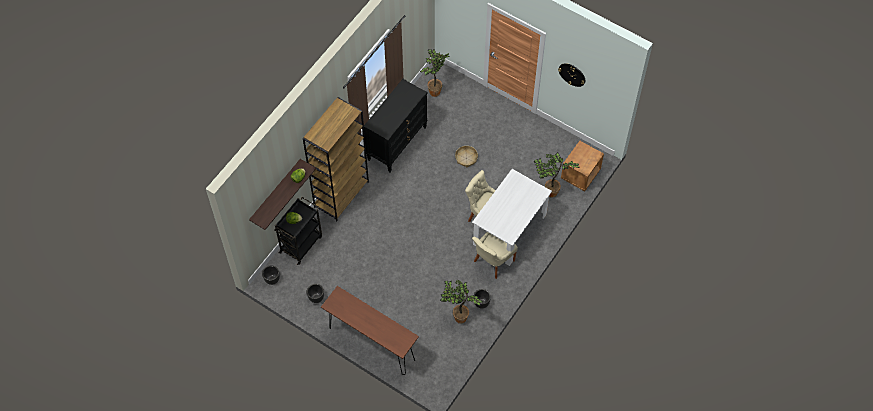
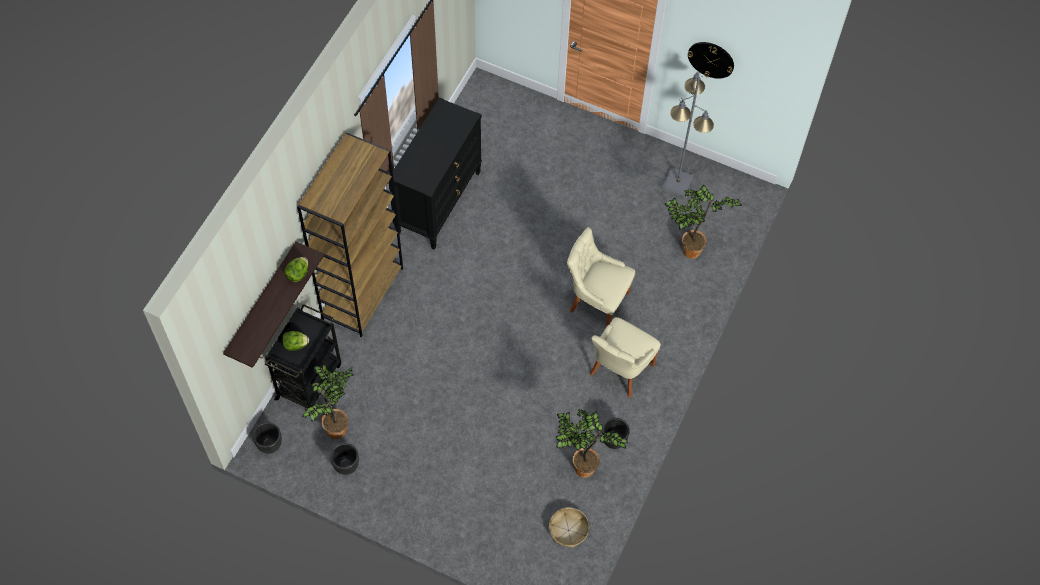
camera: 10 degrees left, 0 degrees up
(371, 344) = (448, 530): brown console table -> none
(435, 90) = (484, 115): potted plant -> potted plant (337, 427)
(466, 158) = (550, 214): basket -> basket (568, 530)
(509, 229) = (637, 317): white dining table -> none
(551, 147) = (678, 182): none -> grey floor lamp
(580, 174) = (730, 218): brown nightstand -> none

